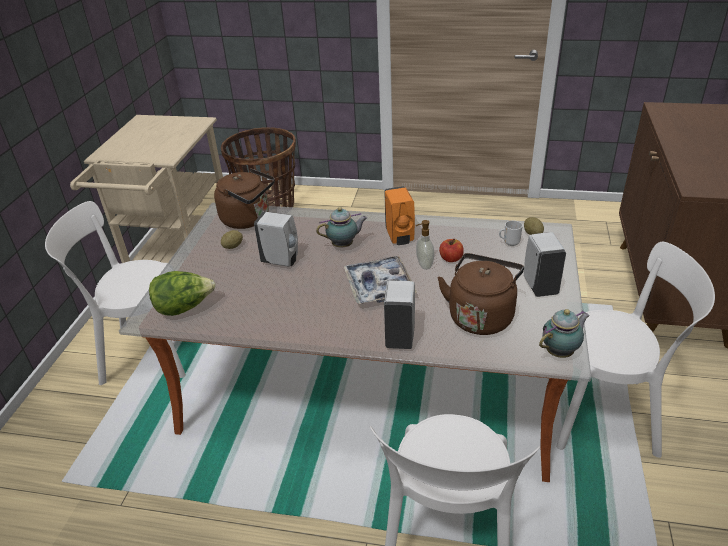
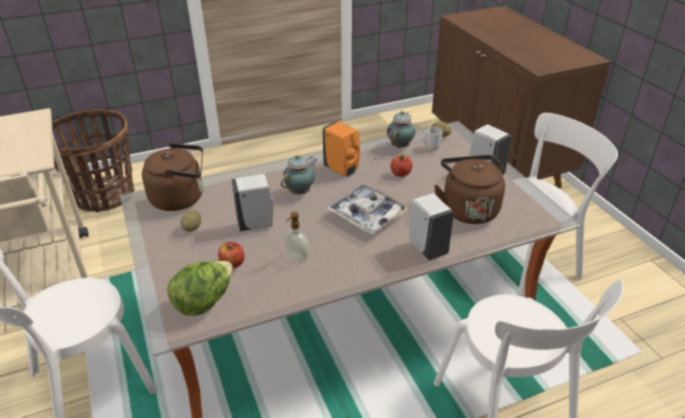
camera: 35 degrees left, 0 degrees up
(232, 286) = (232, 263): none -> apple
(424, 265) = (385, 185): soap dispenser -> soap dispenser (296, 258)
(561, 352) = (546, 214): teapot -> teapot (401, 146)

